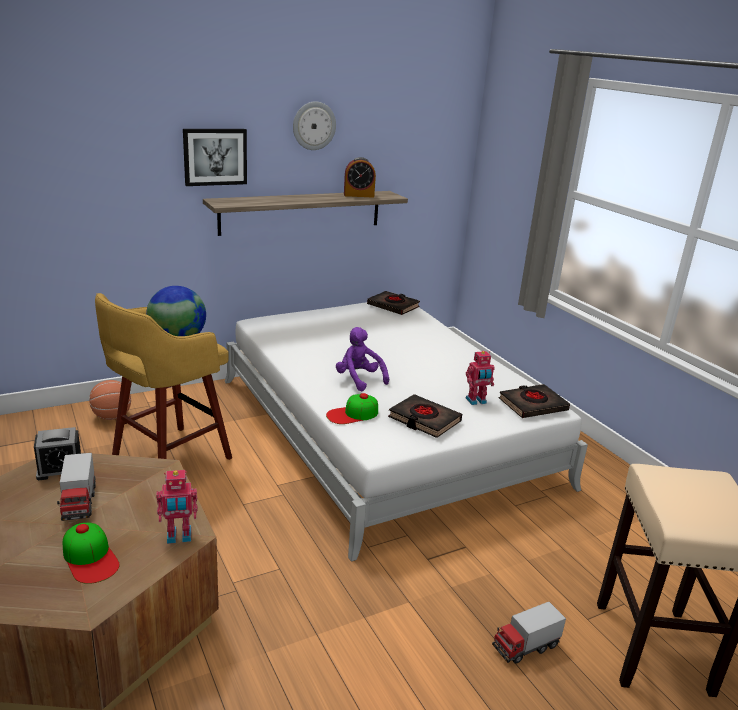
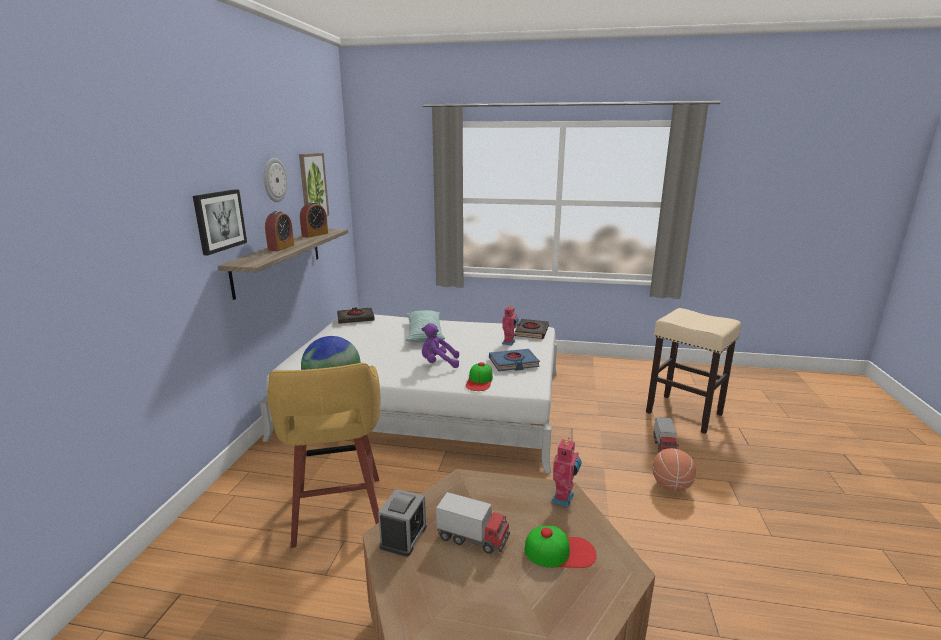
camera: 50 degrees left, 5 degrees down
(112, 416) = (218, 524): basketball -> basketball (671, 486)
(289, 198) = (281, 248): none -> alarm clock
(389, 140) = (313, 186): none -> picture
(418, 349) = (424, 334): none -> pillow
(424, 420) = (513, 363): black book -> blue book

